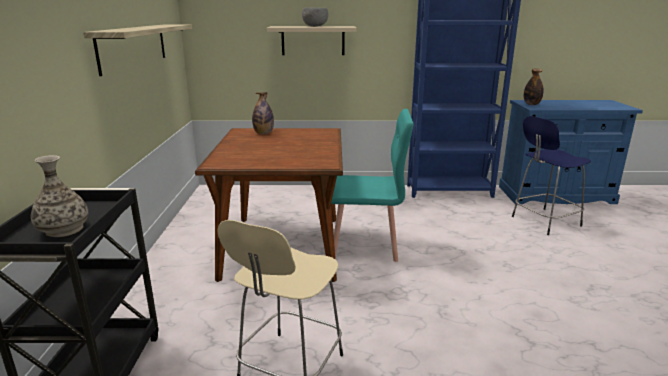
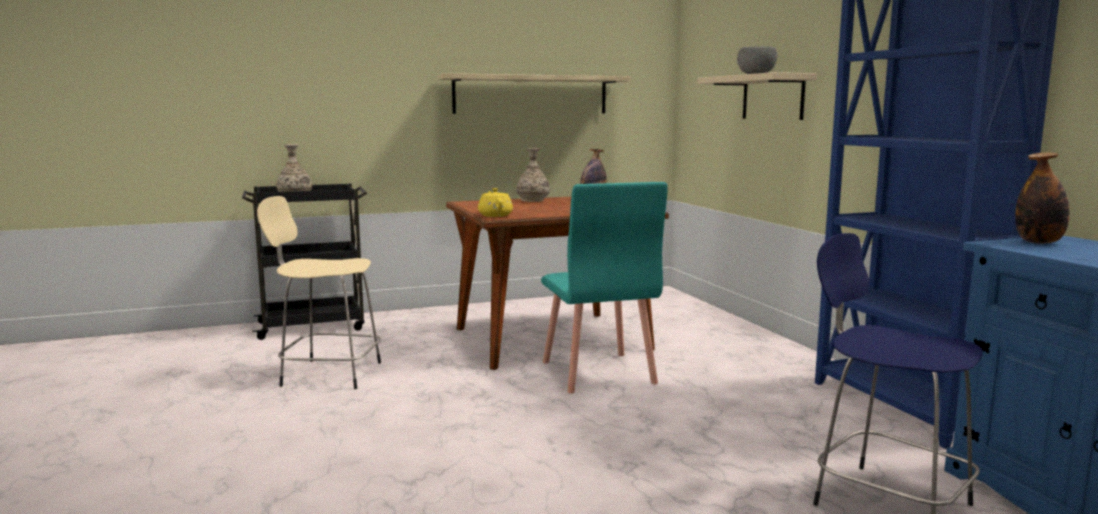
camera: 70 degrees right, 10 degrees down
(237, 145) = (532, 200): none -> vase
(315, 163) = (495, 215): none -> yellow teapot

